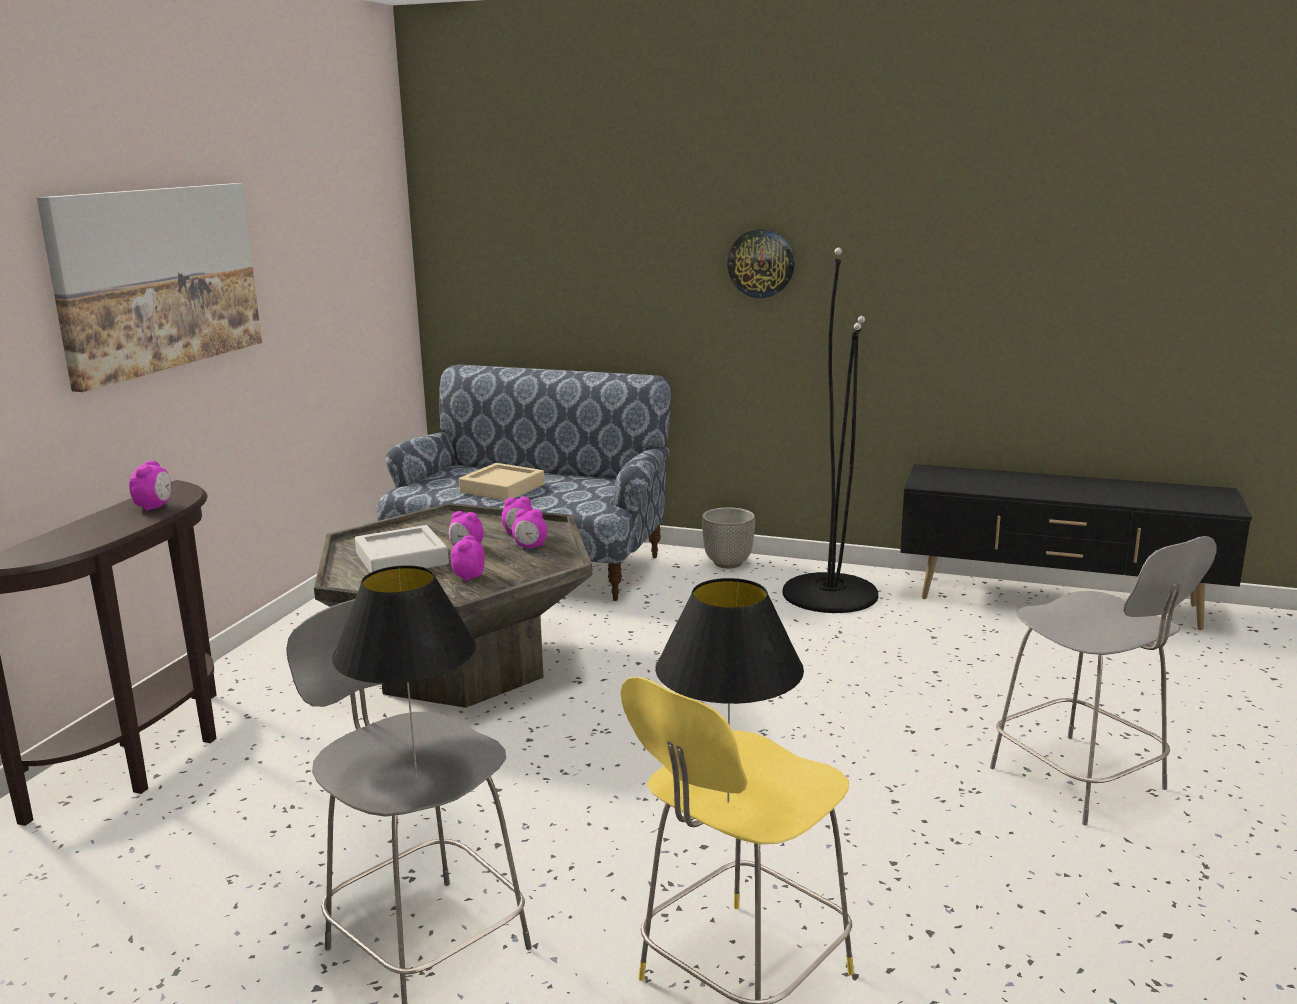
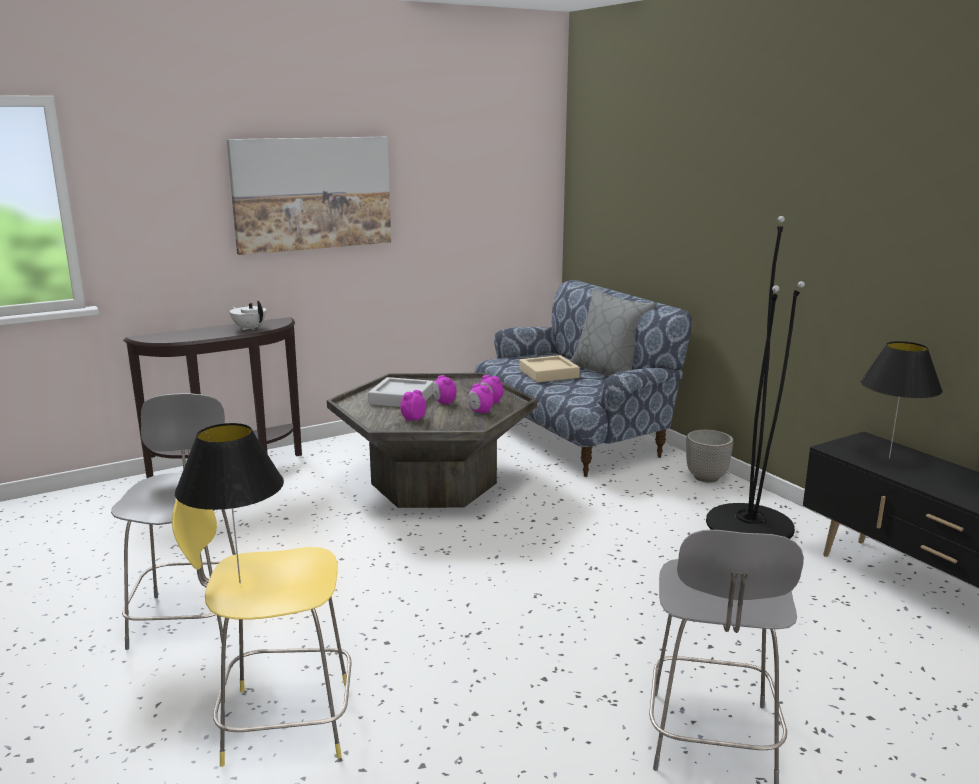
camera: 40 degrees right, 0 degrees up
(154, 507) = (249, 328): alarm clock -> white teapot
(416, 779) = (156, 506): black table lamp -> black table lamp (889, 458)
(563, 472) = (608, 373): none -> grey pillow
(761, 263) = (766, 225): wall clock -> none

